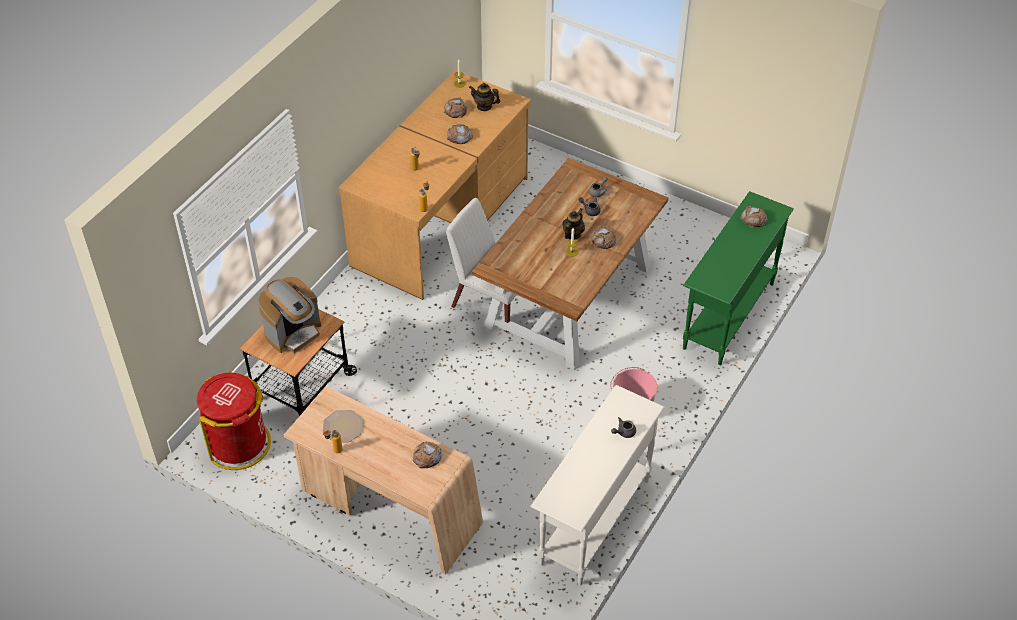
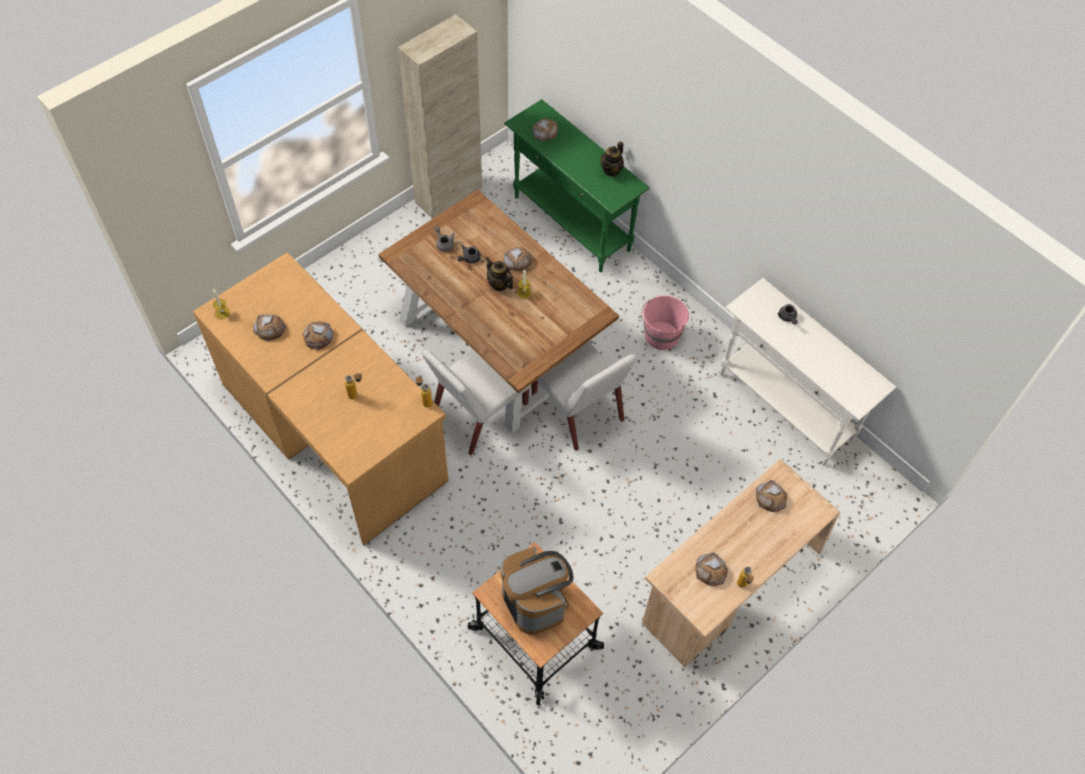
camera: 75 degrees left, 10 degrees up
(239, 444) = (598, 725): red trash can -> none
(343, 427) = (711, 571): plate -> bread
(484, 106) = (277, 299): teapot -> teapot (611, 170)
(524, 366) = (578, 410): none -> white chair
(713, 225) = (449, 195): none -> beige cabinet

